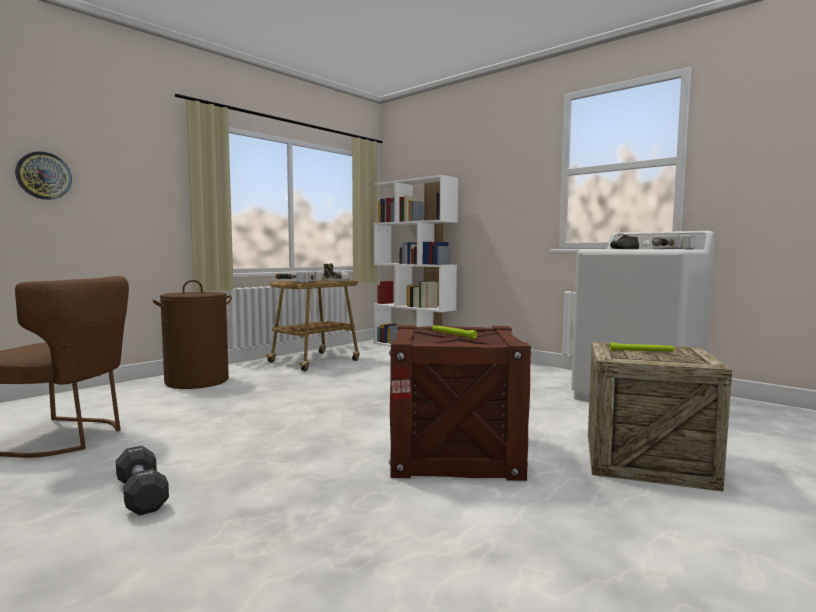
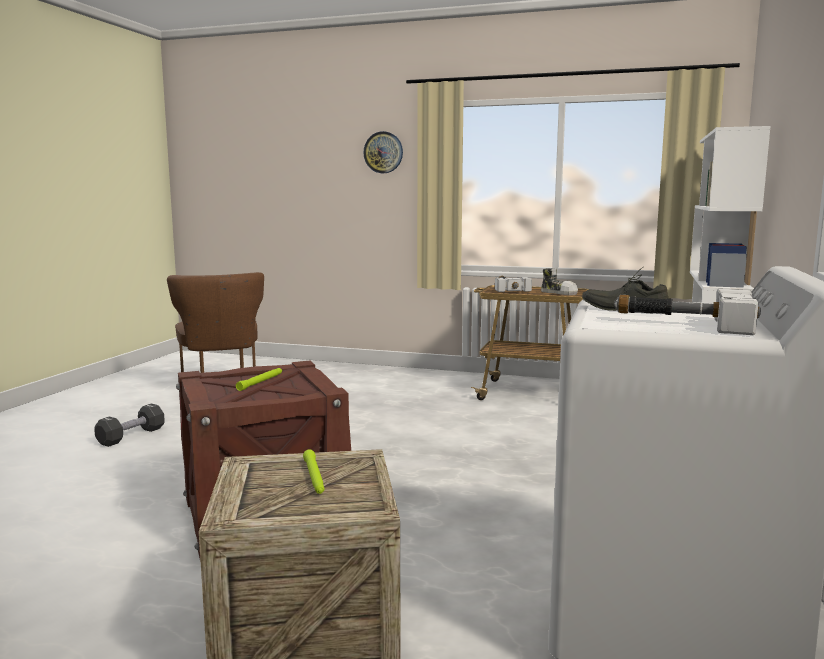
camera: 65 degrees right, 5 degrees up
(44, 176) = (309, 179): wall clock -> wall clock (383, 152)
(197, 381) = (389, 379): brown laundry basket -> none

